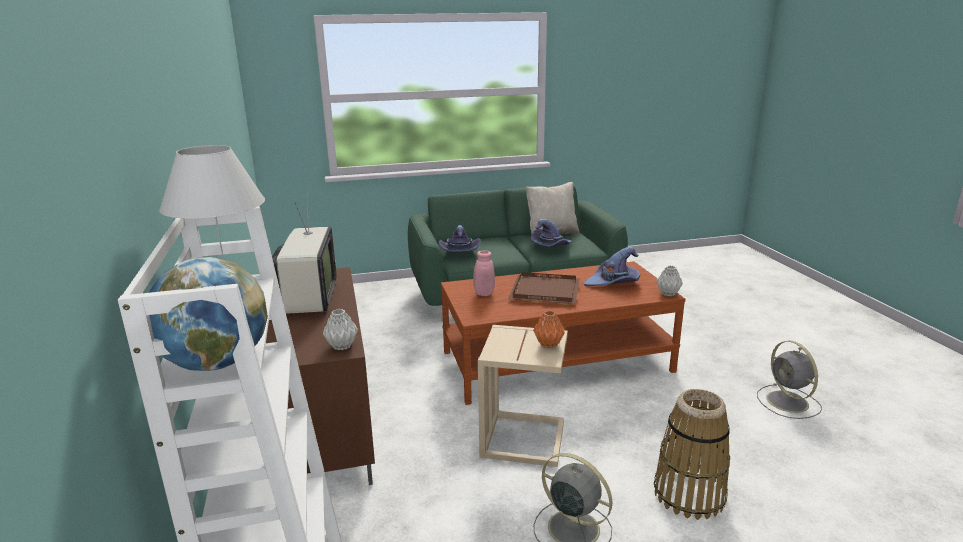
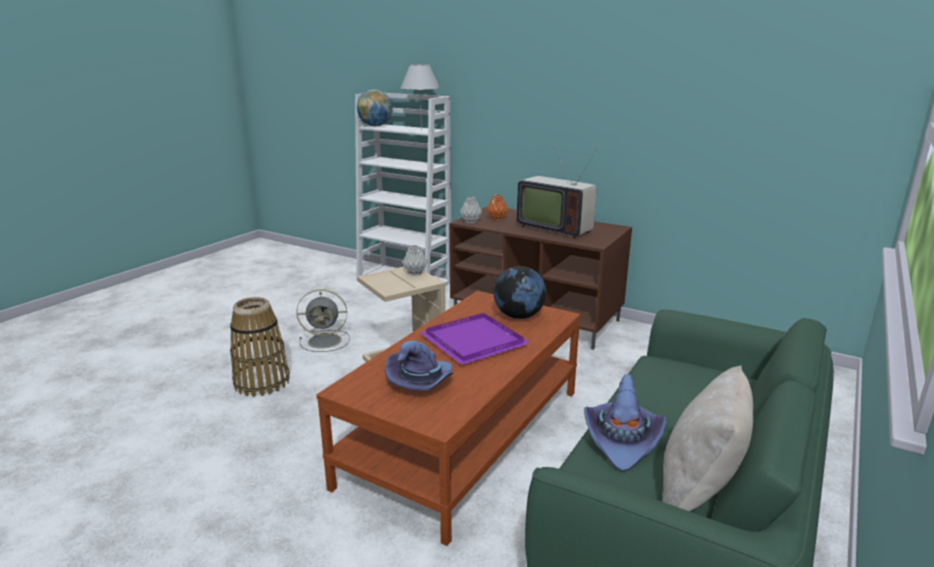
camera: 135 degrees right, 0 degrees up
(459, 252) = (685, 369): purple hat -> none
(483, 294) = (519, 316): pink vase -> globe
(544, 290) = (476, 341): brown tray -> purple tray
(548, 345) = (383, 283): orange vase -> orange vase (497, 219)
(668, 293) = (341, 392): grey vase -> grey vase (415, 273)
(788, 402) = (175, 511): grey fan -> none

